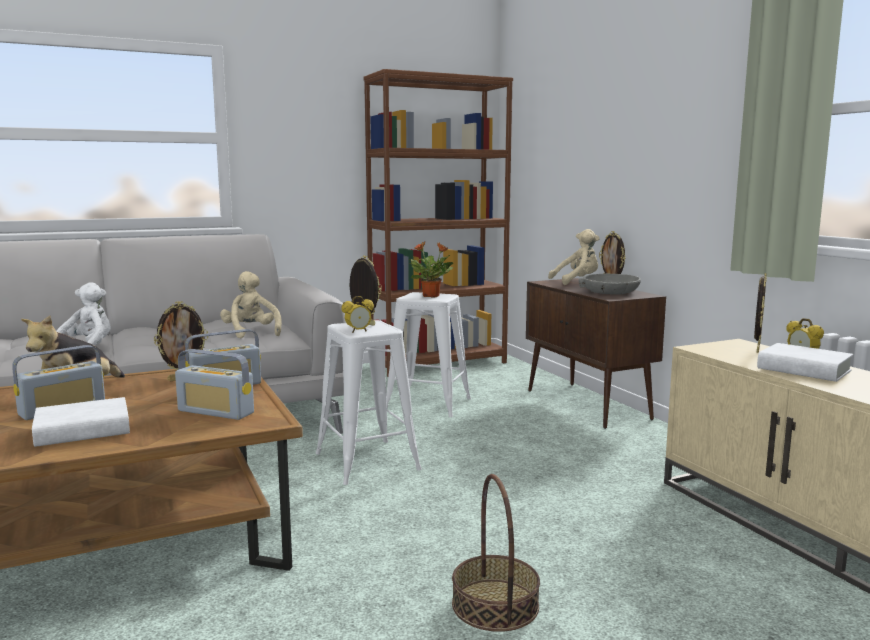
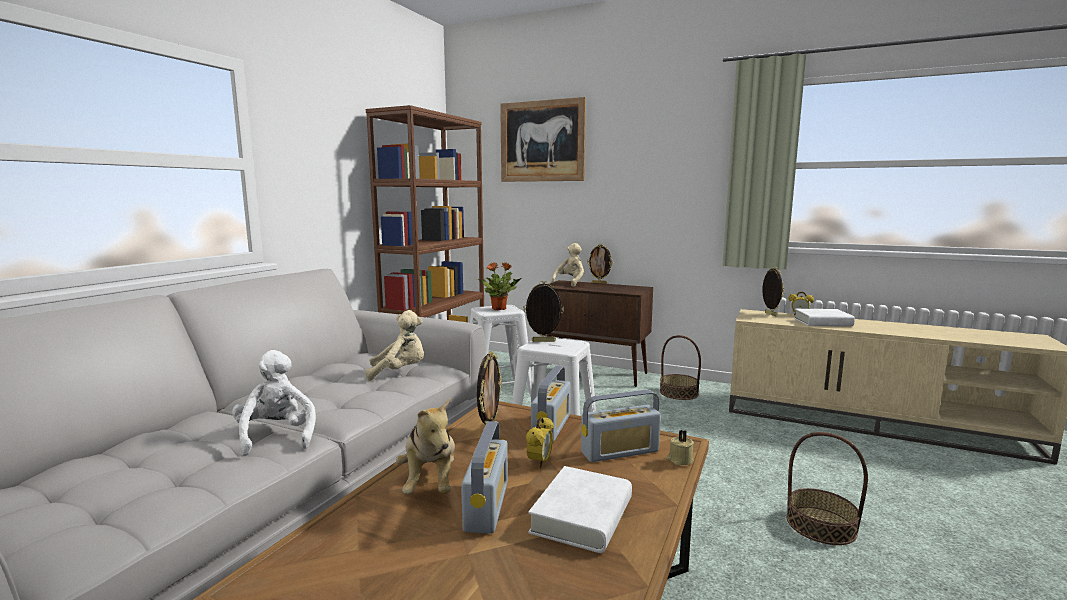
camera: 40 degrees left, 0 degrees up
(231, 428) = (679, 460): none -> beige candle
(251, 333) = (399, 372): beige plush toy -> beige plush toy turned 150 degrees clockwise
(358, 331) = (565, 349): alarm clock -> alarm clock (540, 462)
(571, 96) = (542, 141): none -> picture
(610, 292) = (618, 288): grey bowl -> none
(646, 448) = (679, 392): none -> basket

